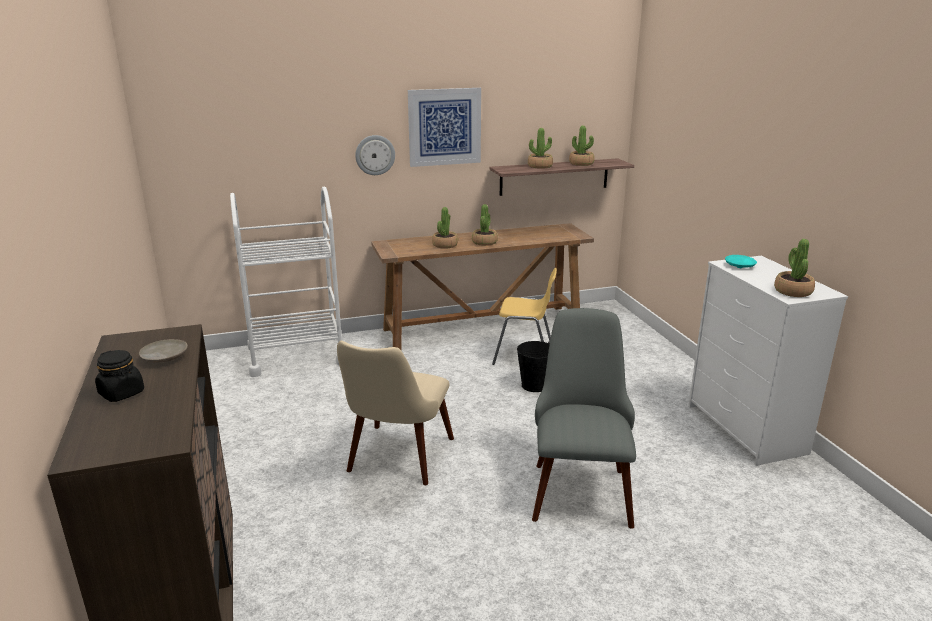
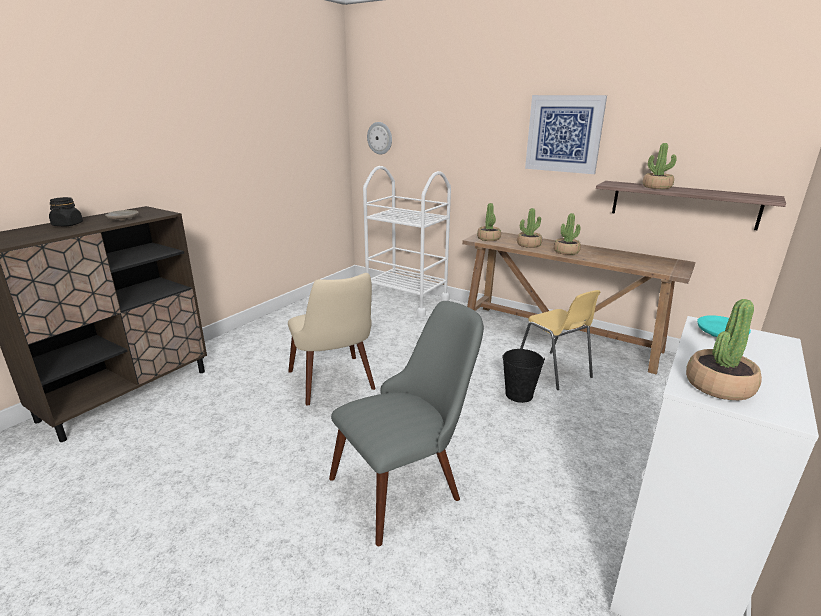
camera: 50 degrees right, 0 degrees up
(375, 155) = (497, 153): wall clock -> wall clock (380, 138)
(396, 462) = (335, 385): beige chair -> beige chair turned 90 degrees counterclockwise
(581, 163) = (714, 192): potted plant -> potted plant (488, 238)

